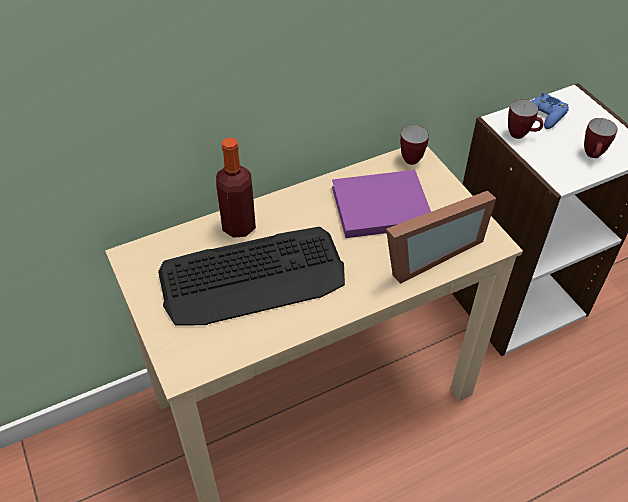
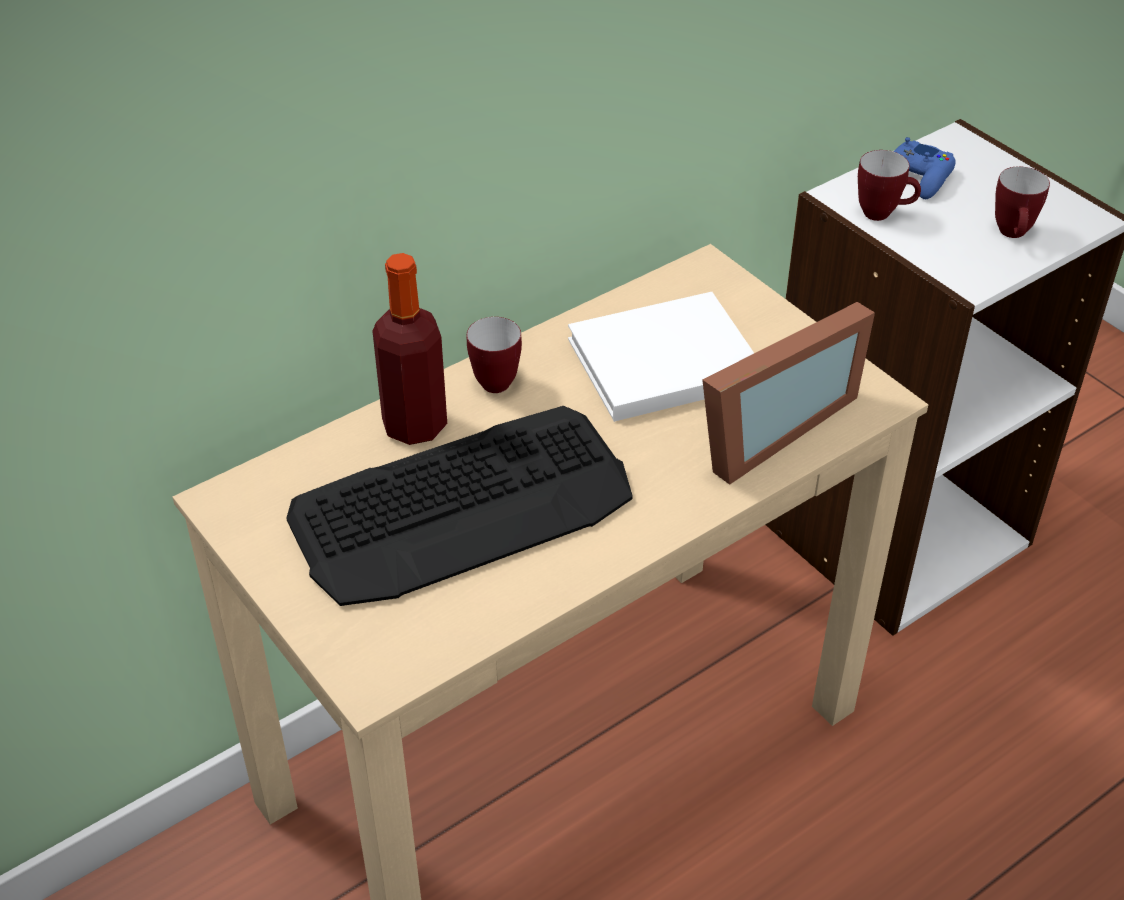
camera: 10 degrees left, 5 degrees down
(378, 207) = (658, 362): purple book -> white book
(410, 157) = (697, 274): mug -> mug (494, 379)

